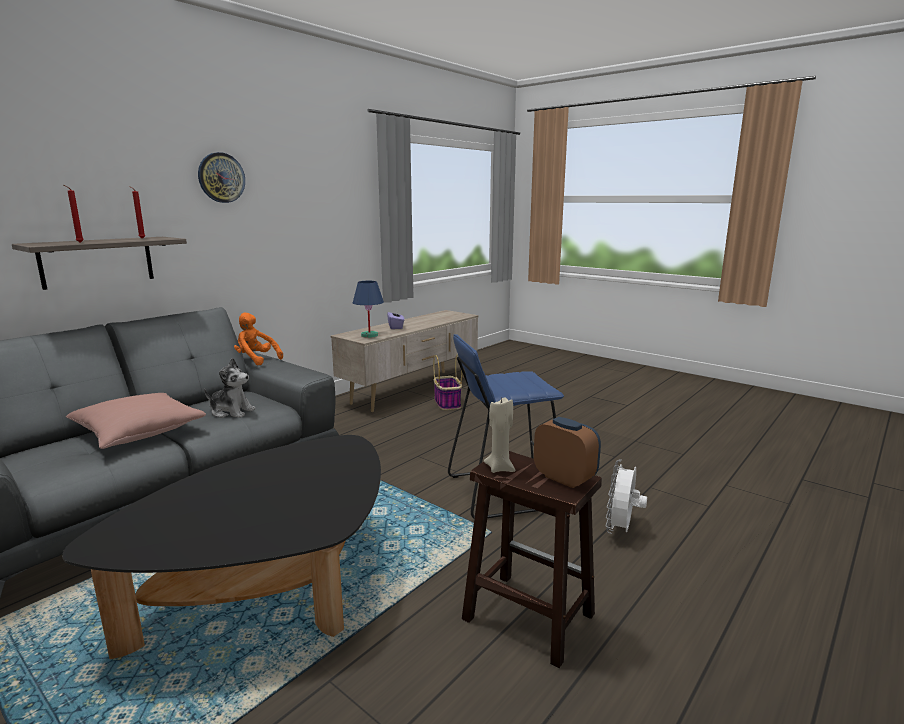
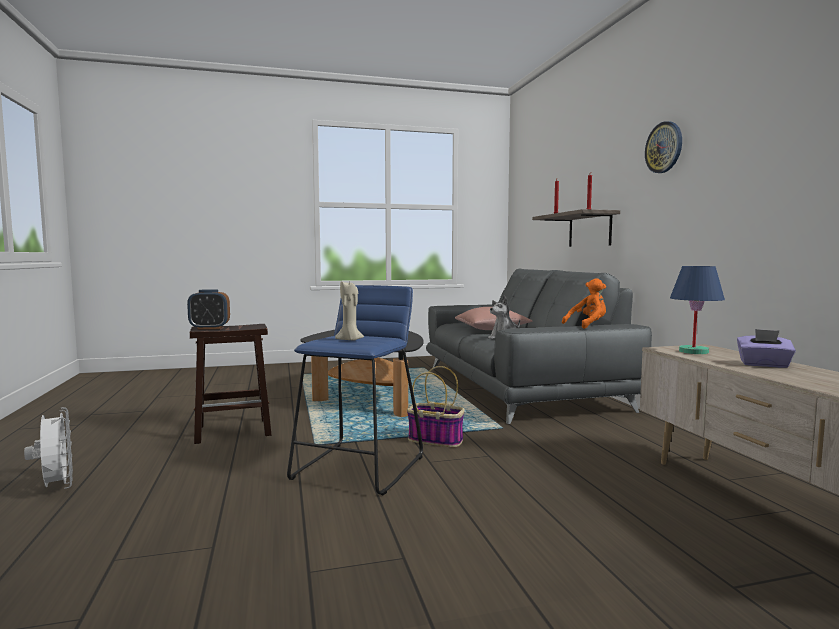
camera: 125 degrees right, 10 degrees down
(447, 403) = (686, 522): basket -> basket (436, 440)
(500, 468) = (251, 325): beige candle -> beige candle (350, 340)
(621, 530) = (213, 488): white fan -> white fan (56, 487)

